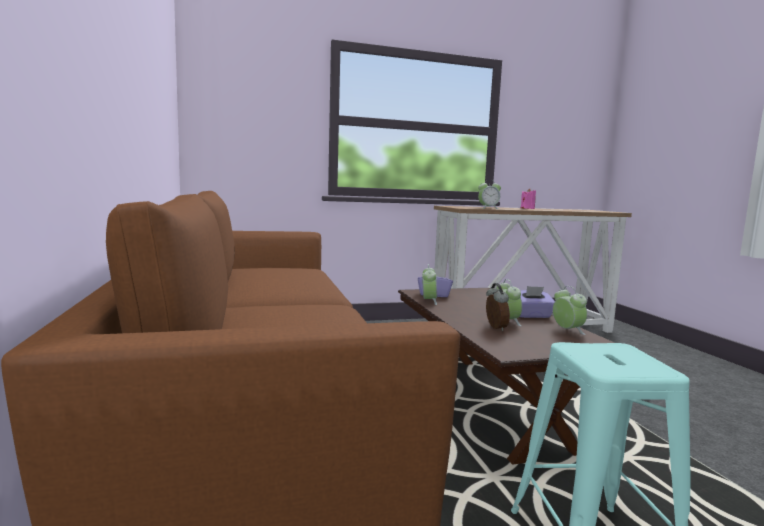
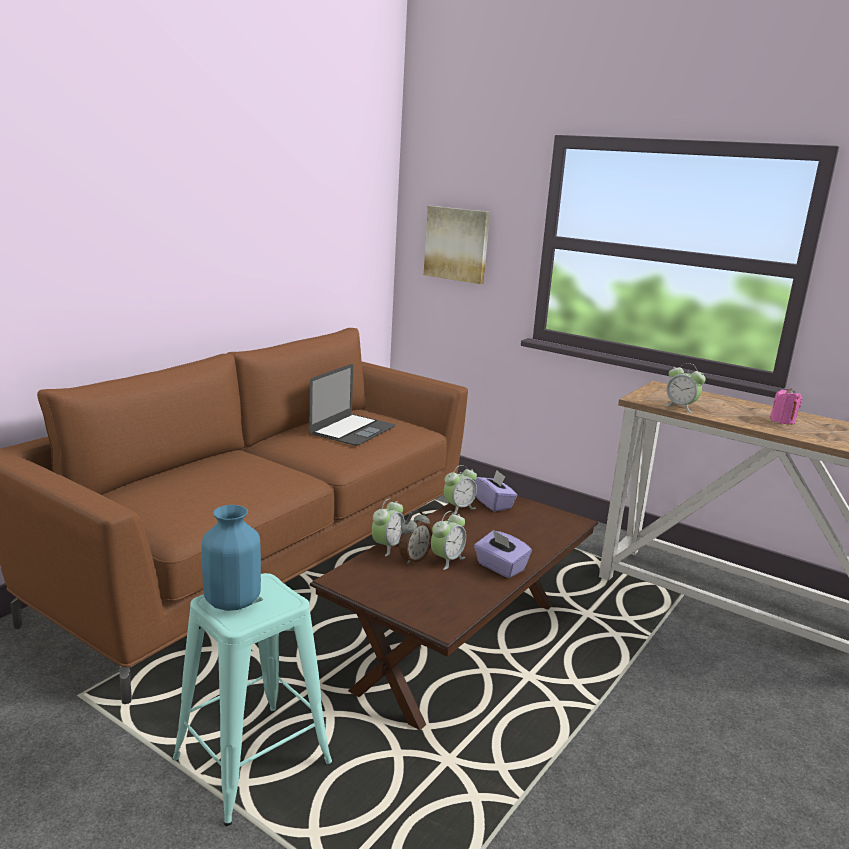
camera: 50 degrees right, 10 degrees up
(249, 125) = (457, 244): none -> picture
(275, 275) = (352, 430): none -> laptop
(567, 331) = (468, 596): alarm clock -> alarm clock (387, 546)
(612, 364) = (231, 601): none -> blue vase

